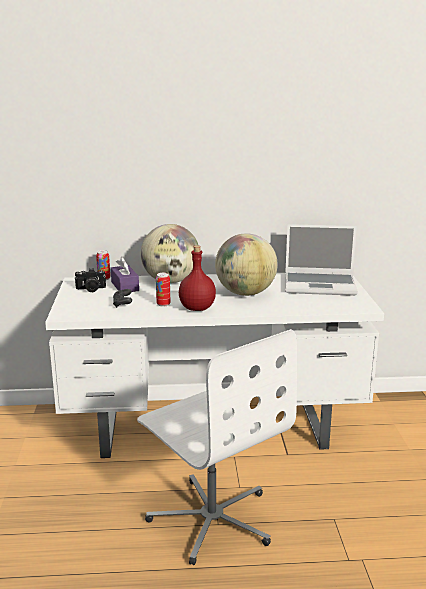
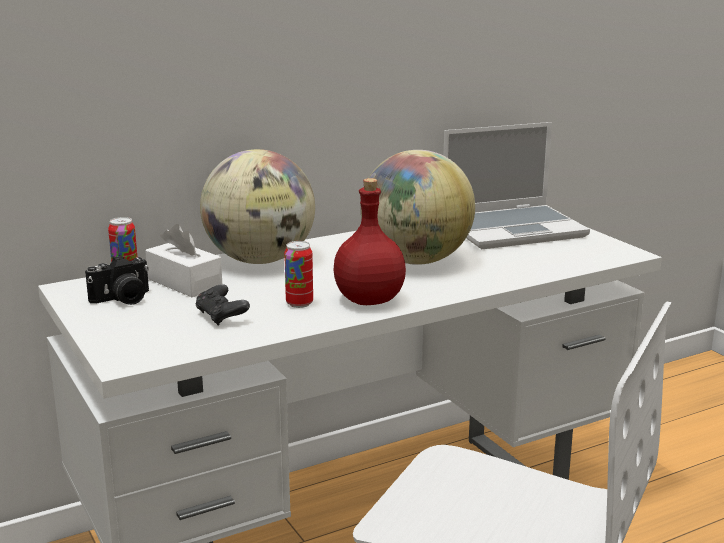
camera: 25 degrees left, 0 degrees up
(125, 286) = (184, 283): purple tissue box -> white tissue box

